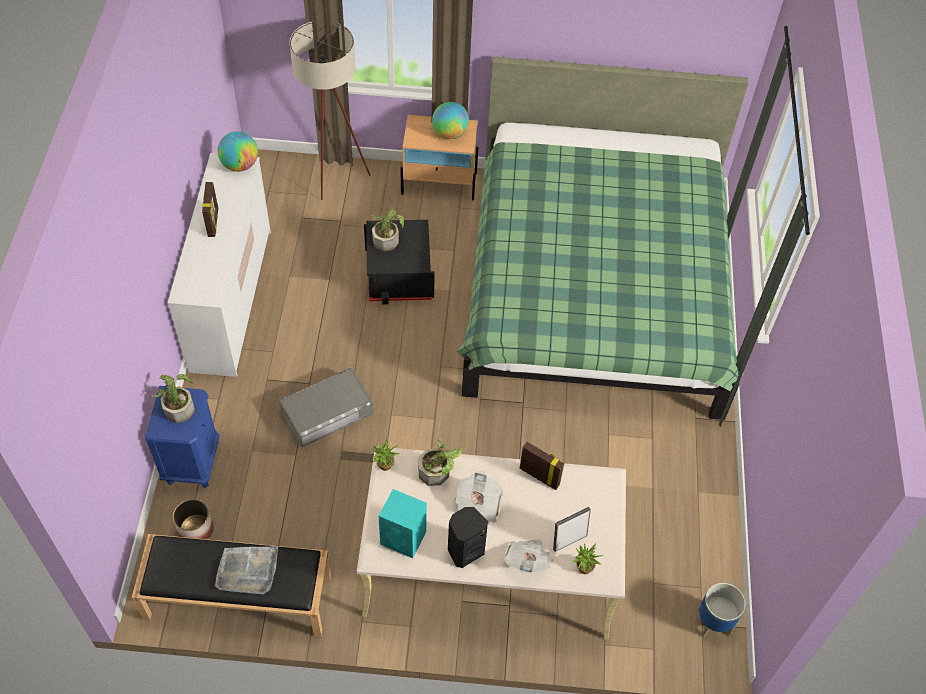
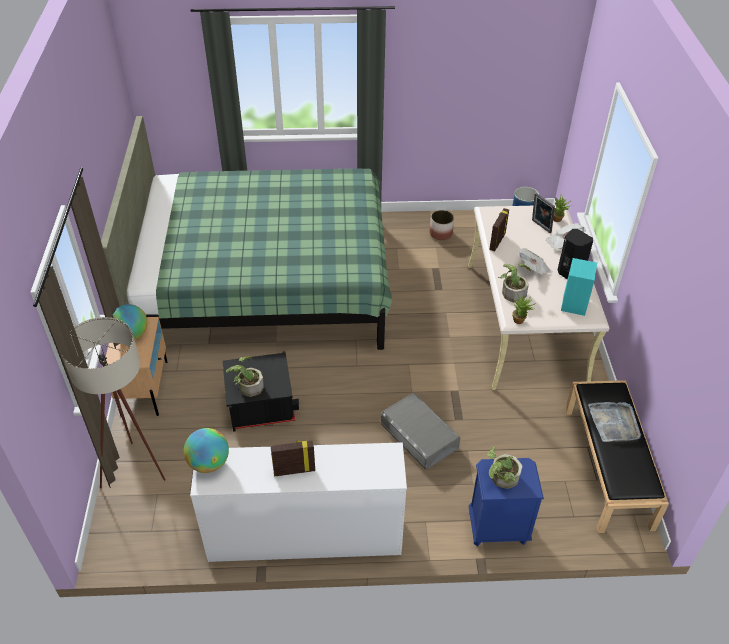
camera: 95 degrees left, 10 degrees down
(195, 529) = (561, 510): planter -> planter (441, 233)

